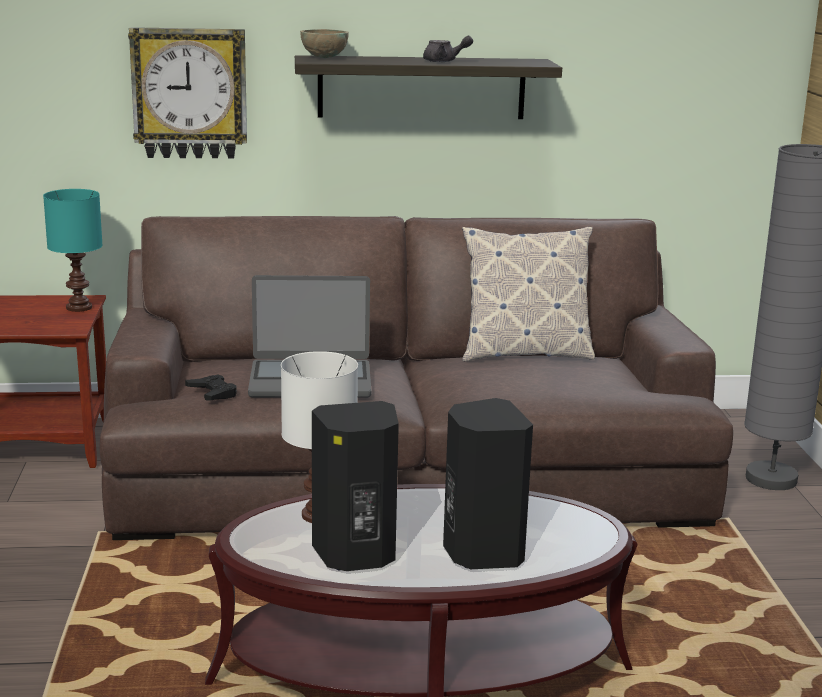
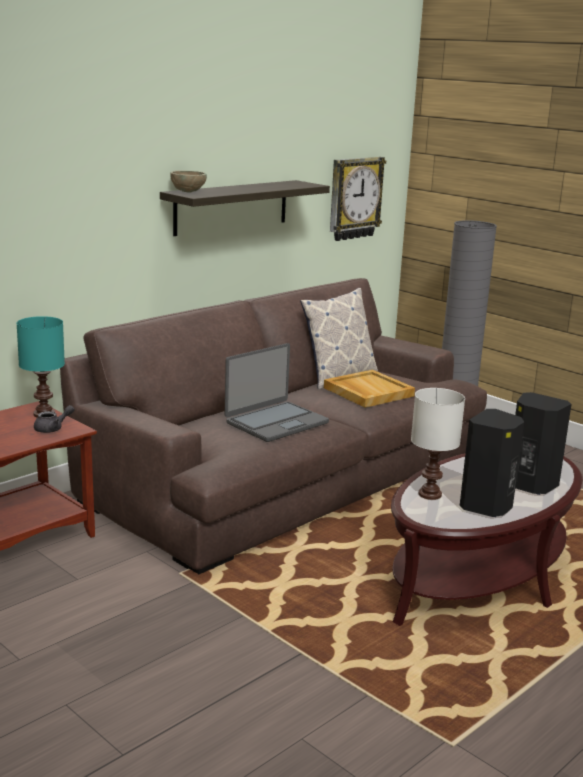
camera: 40 degrees left, 0 degrees up
(189, 93) = (93, 228): wall clock -> wall clock (354, 198)
(212, 393) = (239, 446): black game controller -> none
(444, 61) = (260, 188): grey teapot -> grey teapot (52, 429)
(509, 377) = (367, 392): none -> beige tray

